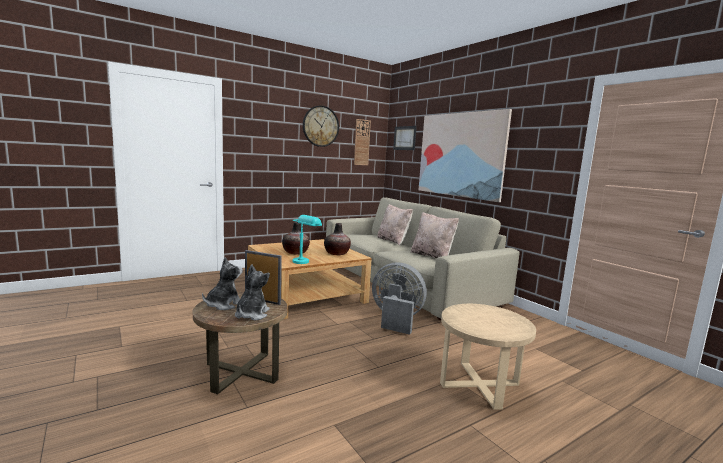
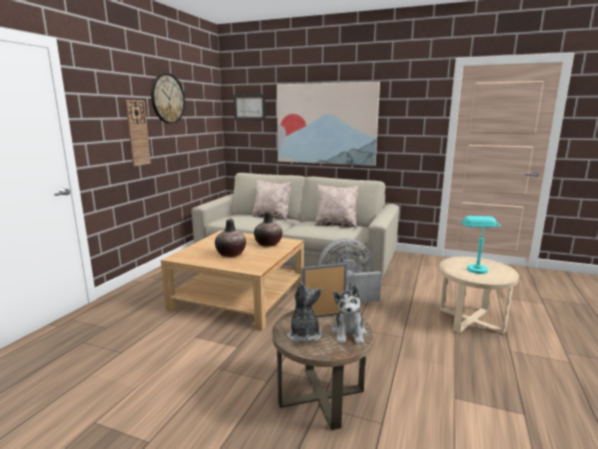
camera: 35 degrees left, 5 degrees up
(251, 315) = (349, 333): plush toy -> plush toy turned 150 degrees counterclockwise
(304, 260) = (260, 260): turquoise table lamp -> turquoise table lamp (474, 267)
(361, 142) = (203, 114): wall clock -> wall clock (137, 133)

